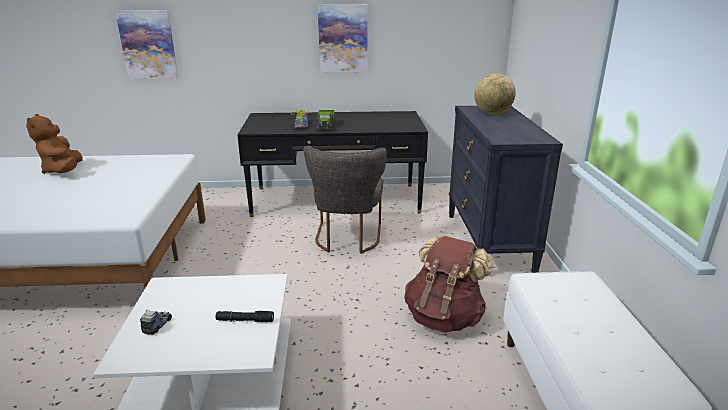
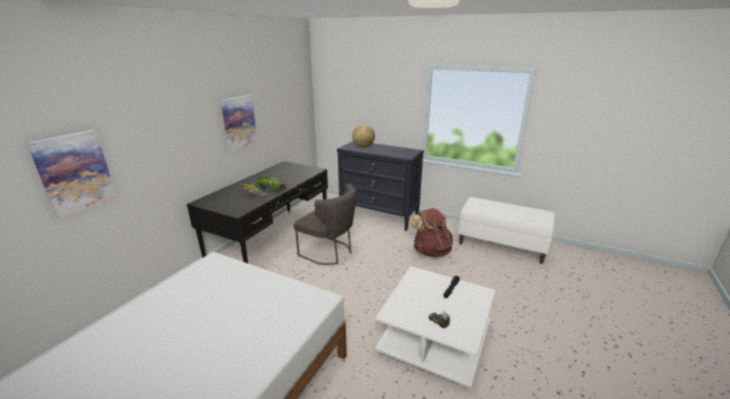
camera: 60 degrees left, 0 degrees up
(63, 171) = (148, 329): brown plush toy -> none

